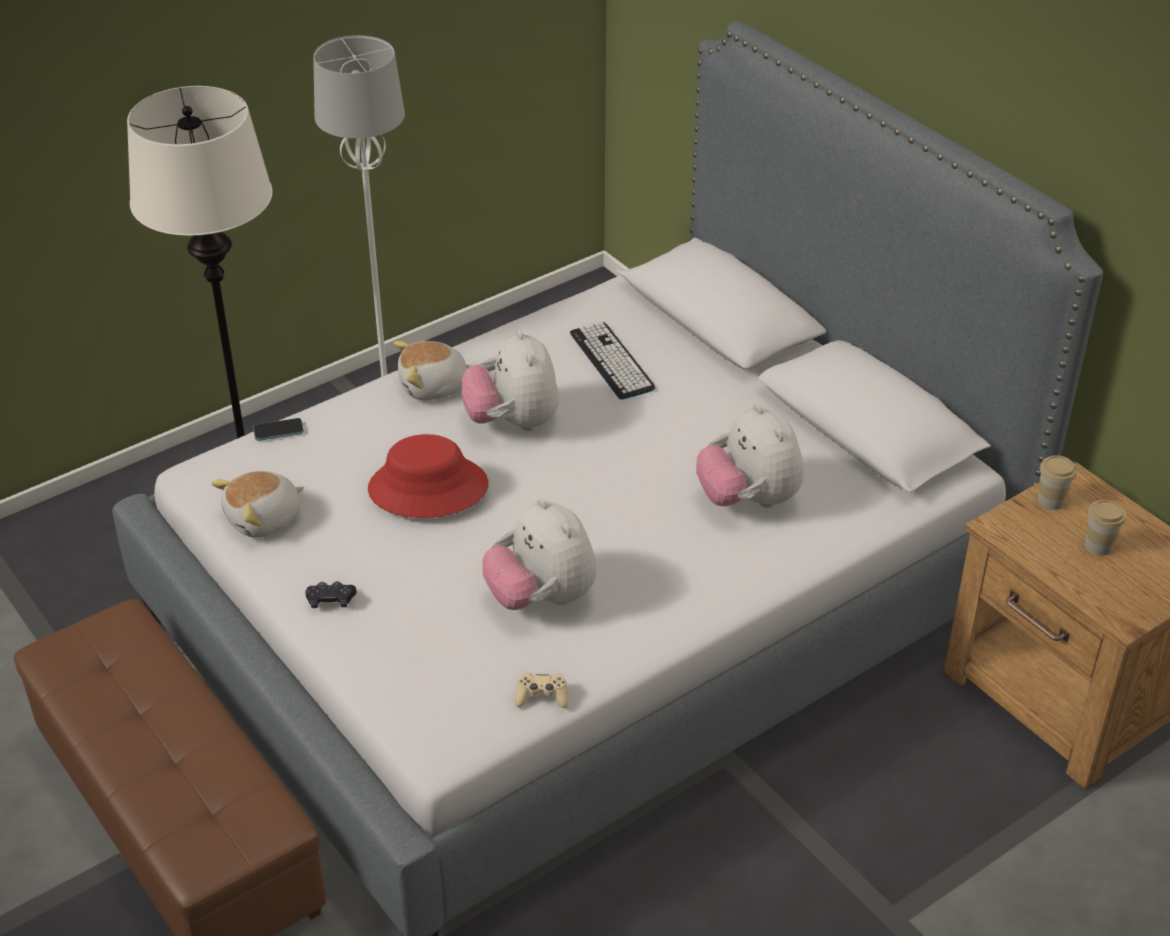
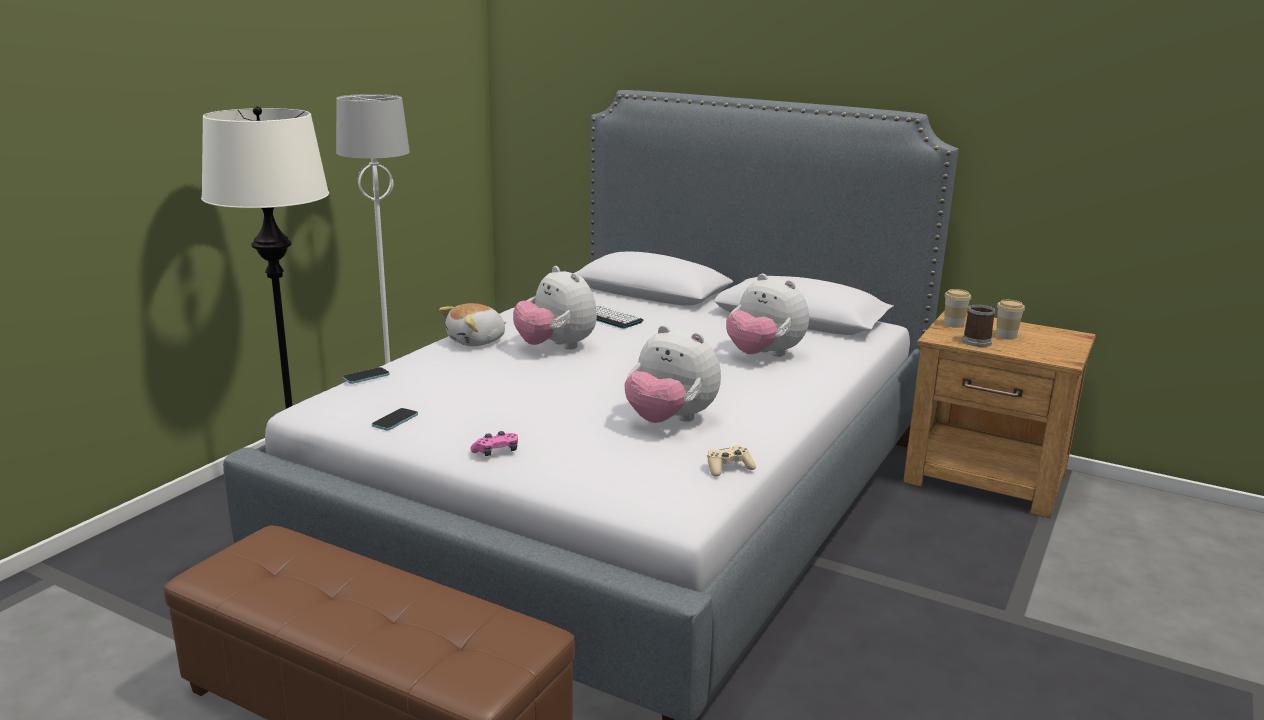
camera: 25 degrees left, 20 degrees down
(265, 519) = (395, 420): plush toy -> phone
(330, 600) = (496, 452): black game controller -> pink game controller
(428, 488) = (523, 382): red hat -> none
(1047, 547) = (978, 341): none -> mug

